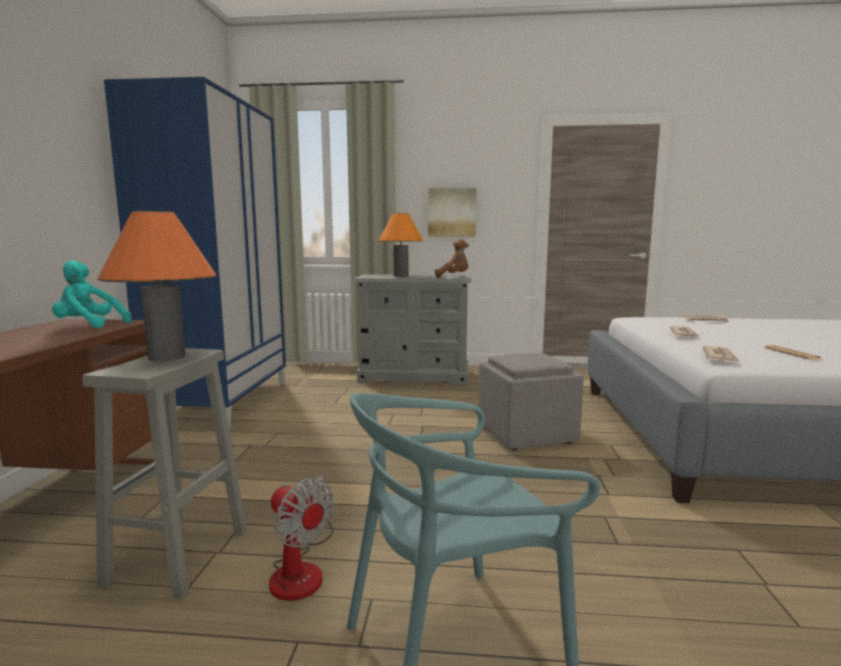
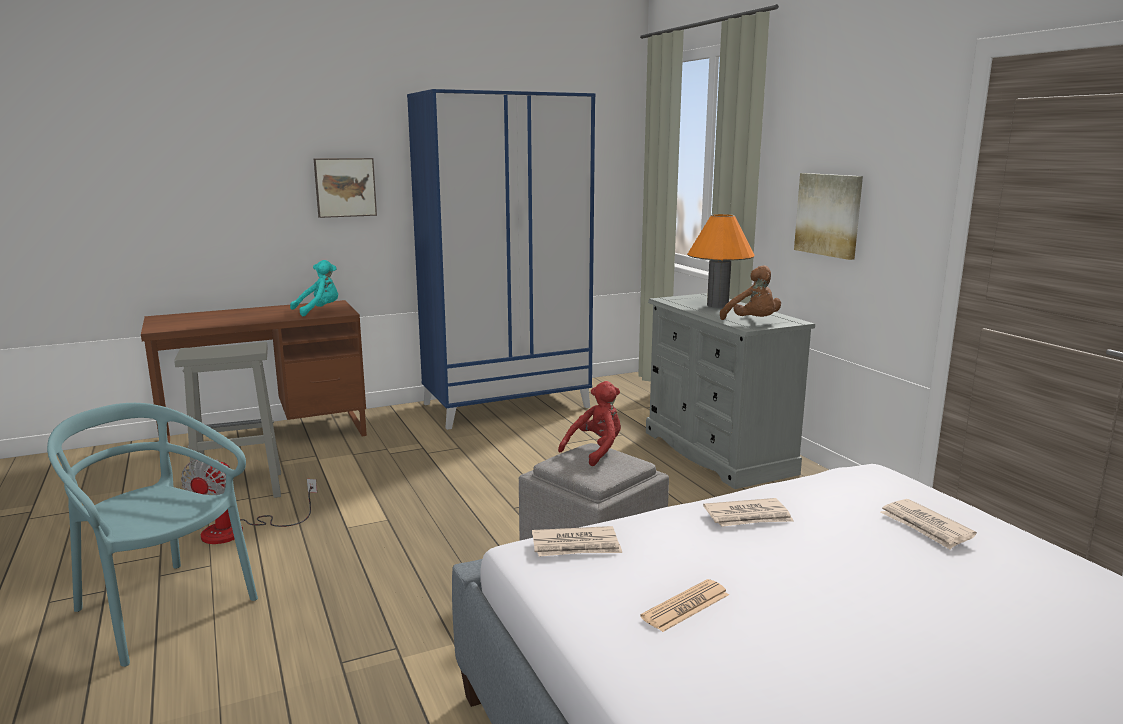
camera: 60 degrees right, 5 degrees up
(50, 176) = (345, 187): none -> picture
(89, 326) = (319, 311): turquoise plush toy -> turquoise plush toy turned 75 degrees clockwise
(167, 357) = (234, 348): orange table lamp -> none
(510, 356) = (596, 451): none -> red plush toy

